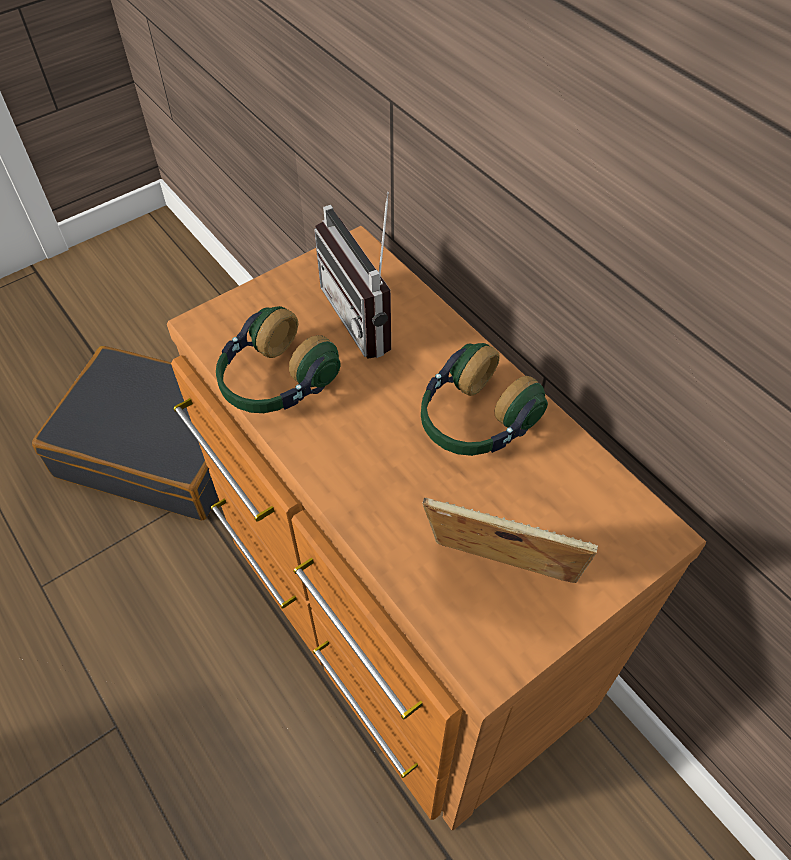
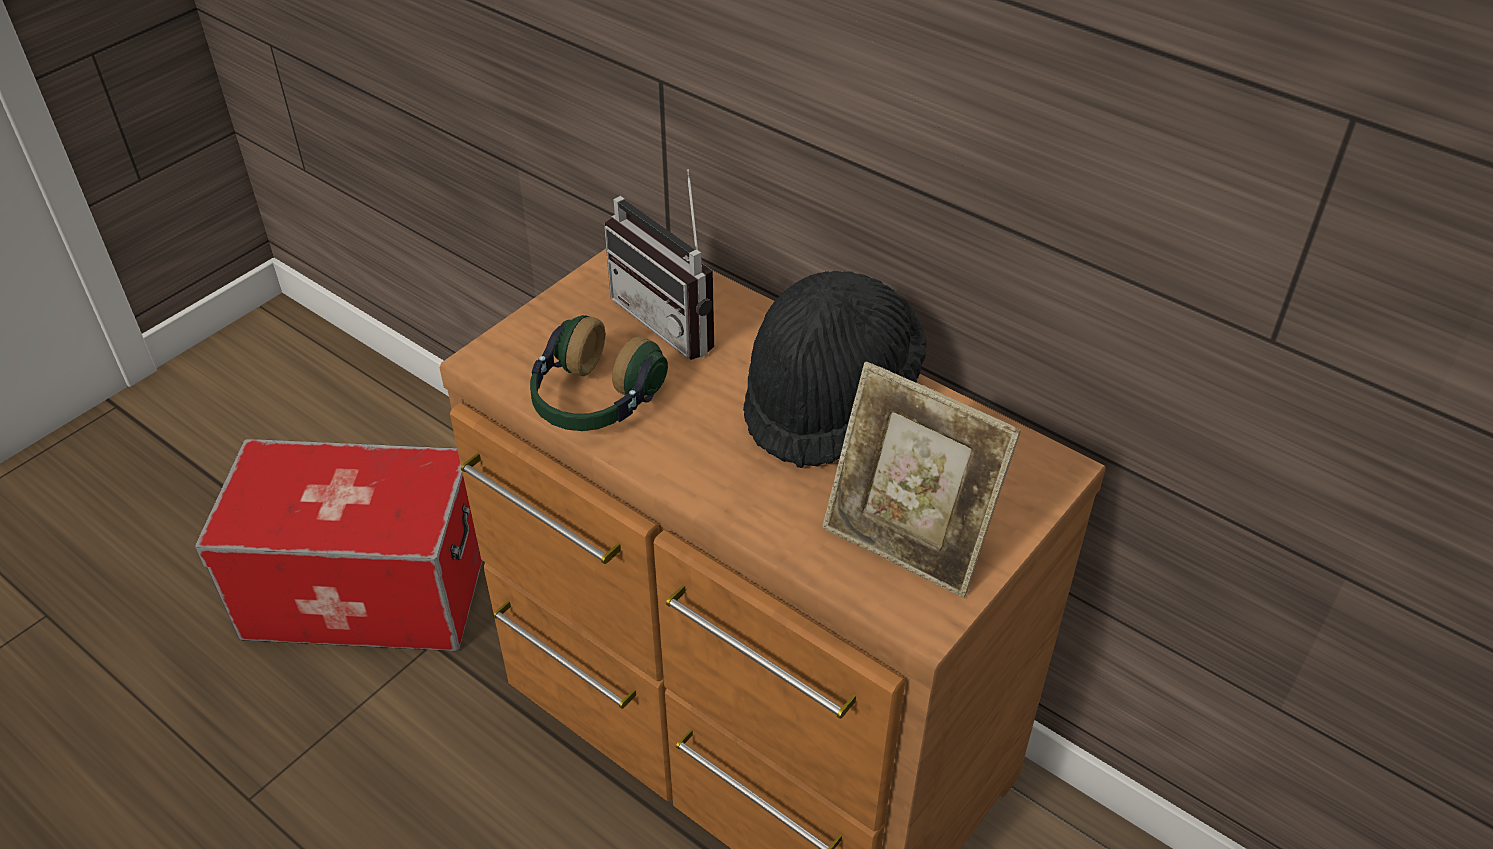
camera: 15 degrees left, 10 degrees down
(160, 447) = (365, 592): black suitcase -> storage box
(474, 421) = (830, 400): headphones -> black hat
(497, 582) = (907, 543): picture frame -> picture frame turned 150 degrees counterclockwise

